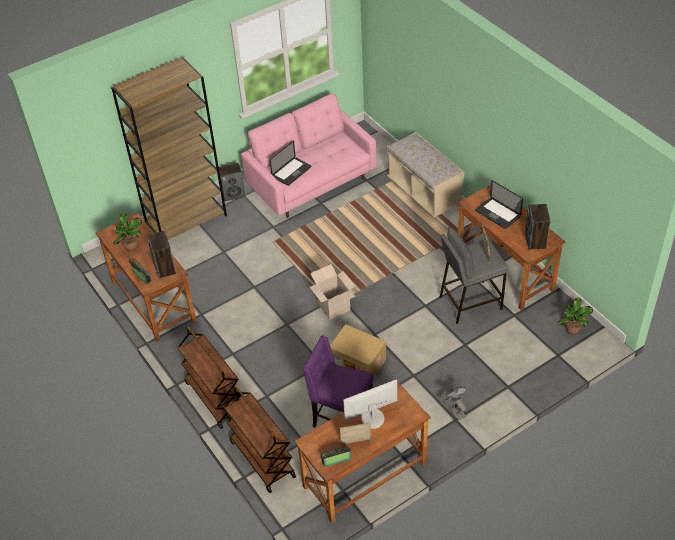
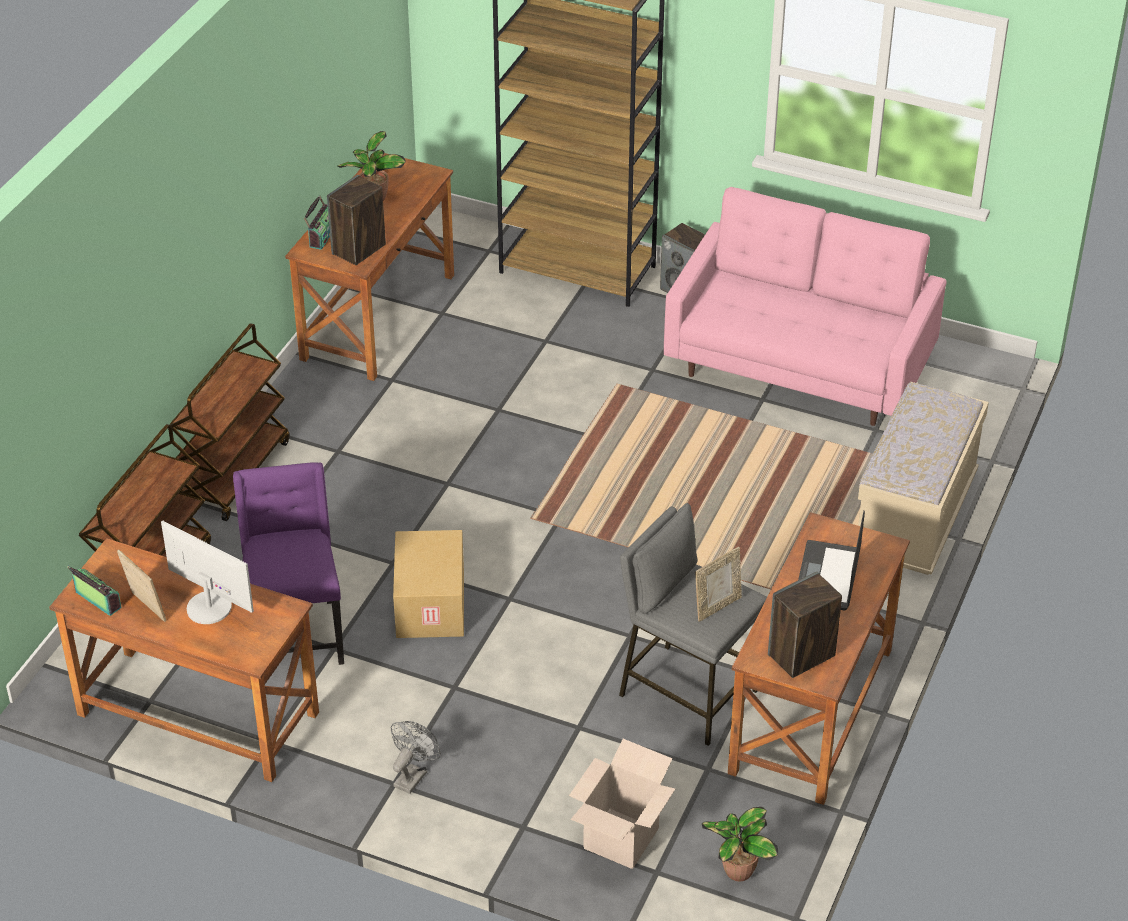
camera: 55 degrees right, 5 degrees down
(291, 172) = (741, 304): laptop -> none
(333, 307) = (530, 521): cardboard box -> cardboard box (621, 838)

